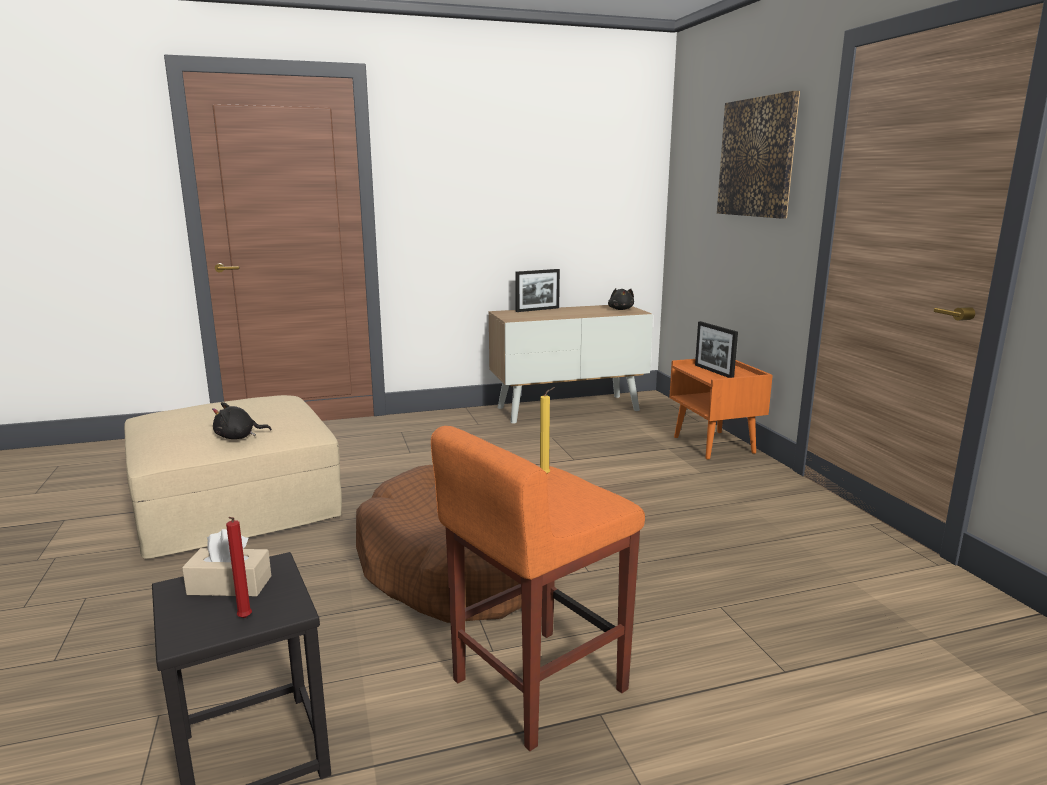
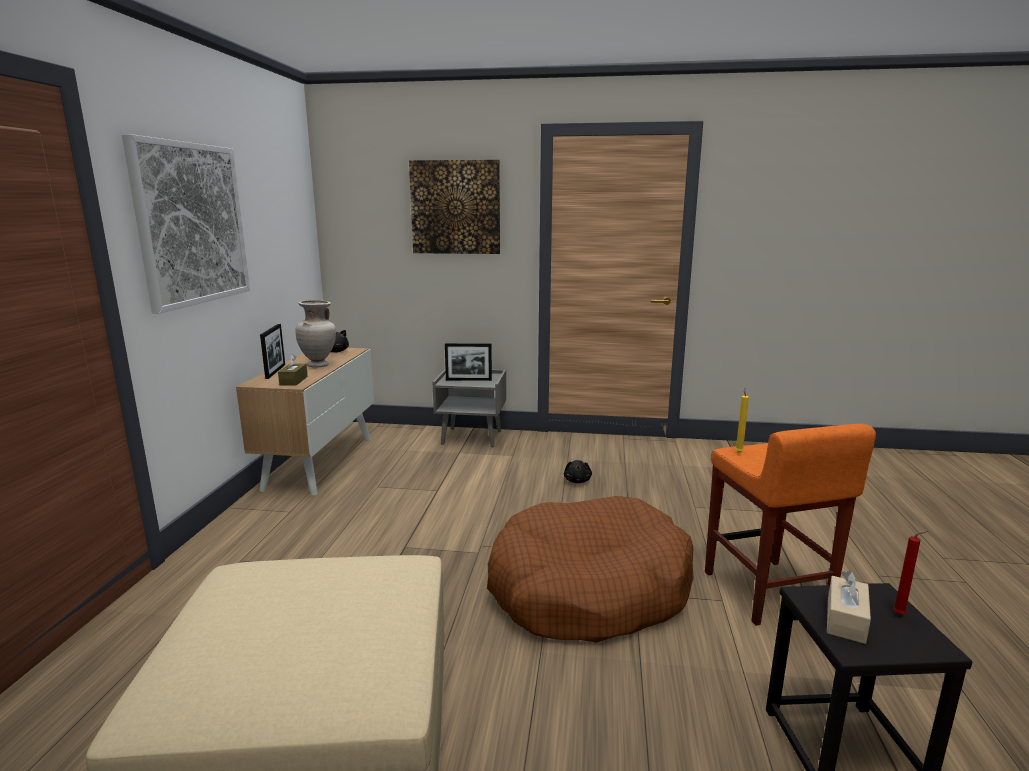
camera: 65 degrees left, 0 degrees up
(238, 437) = (392, 613): black plush toy -> black plush toy (577, 481)
(465, 171) = (192, 224): none -> picture
(521, 316) = (293, 381): none -> brown tissue box
(572, 313) = (319, 365): none -> beige vase
(715, 445) = (472, 437): orange nightstand -> grey nightstand

